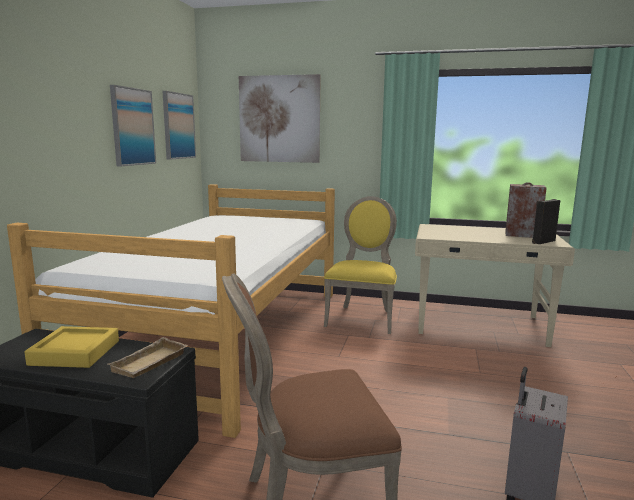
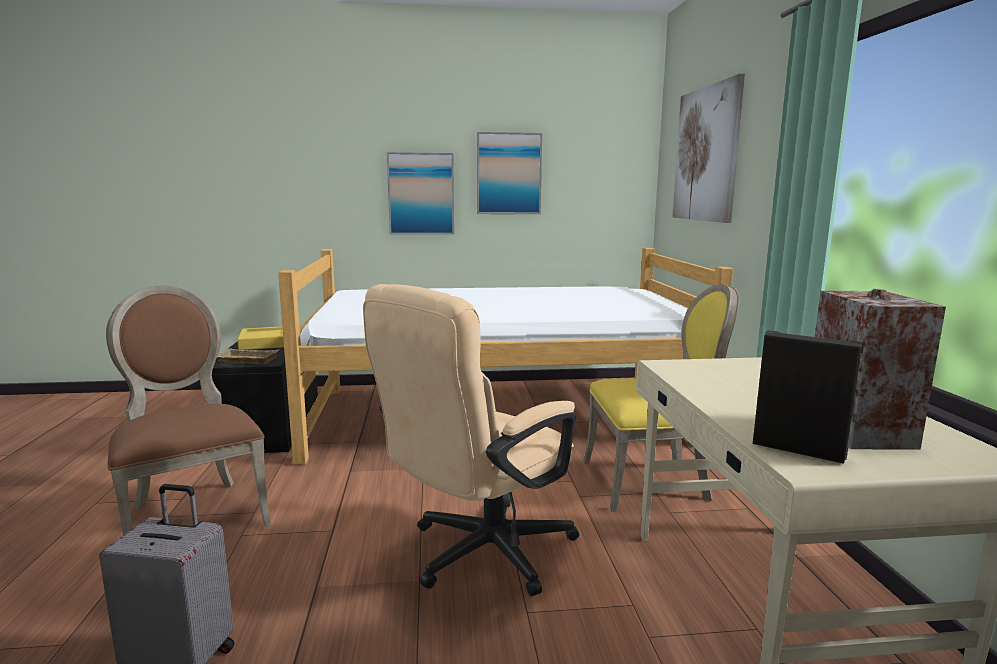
camera: 70 degrees right, 0 degrees up
(178, 126) = (601, 171): picture -> picture (421, 194)
(425, 376) = (478, 555): none -> beige office chair

